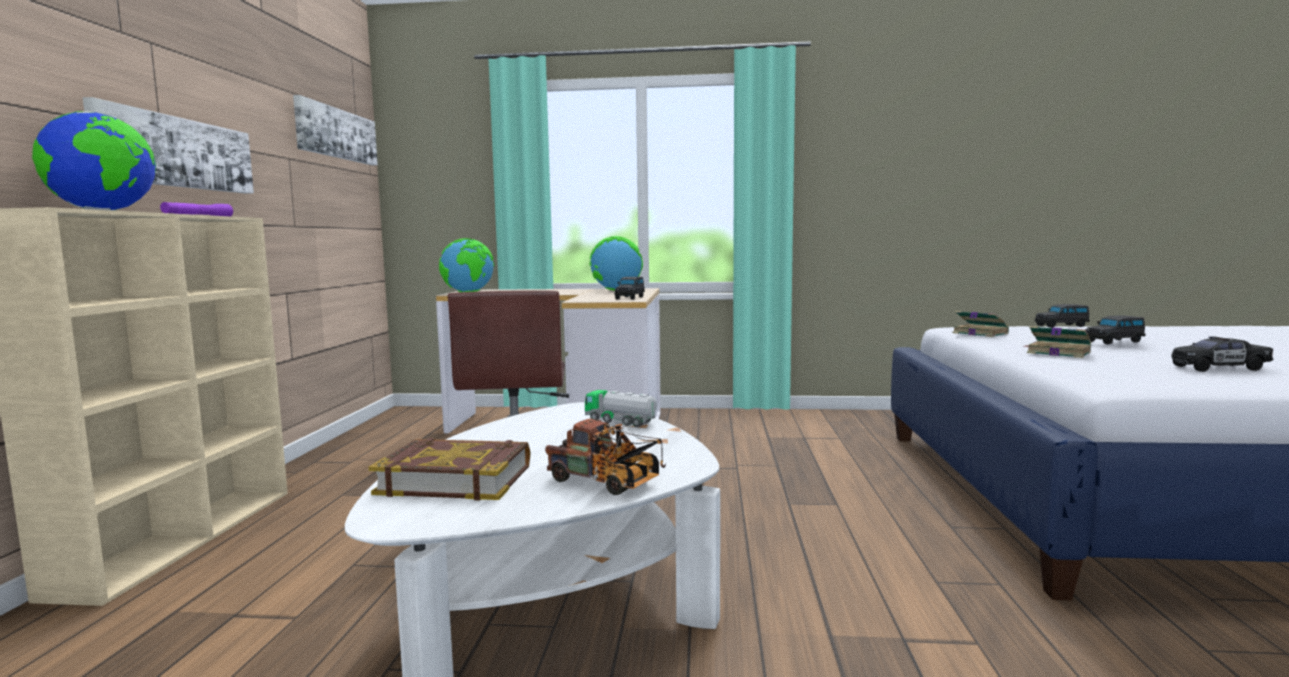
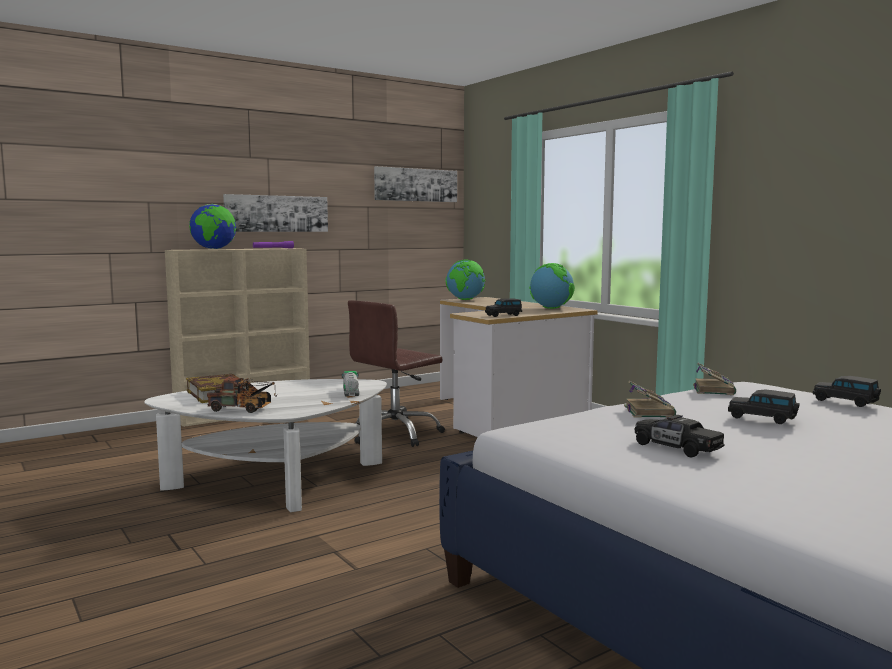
camera: 50 degrees right, 0 degrees up
(608, 483) = (243, 409): toy truck -> toy truck turned 75 degrees counterclockwise

